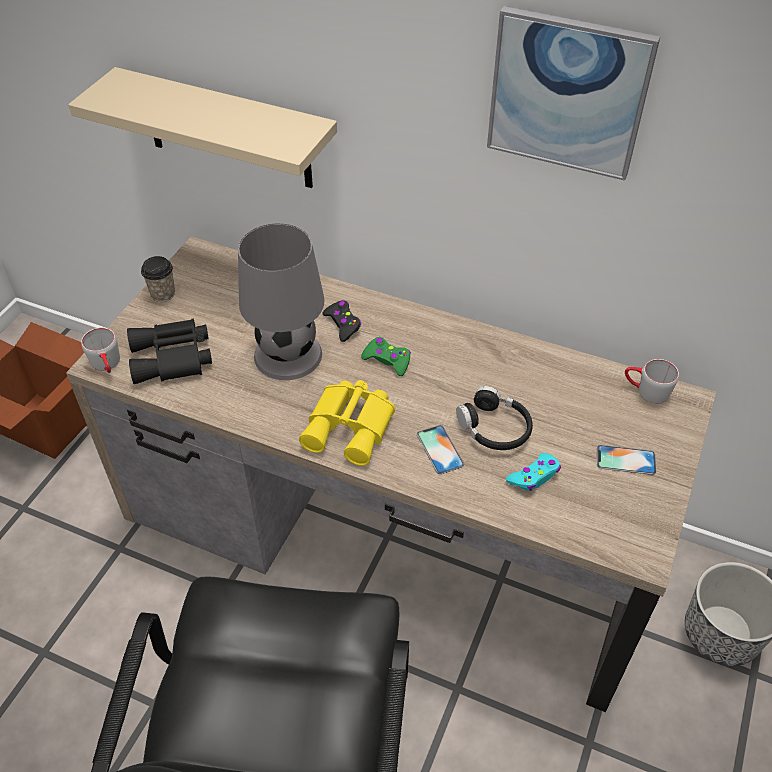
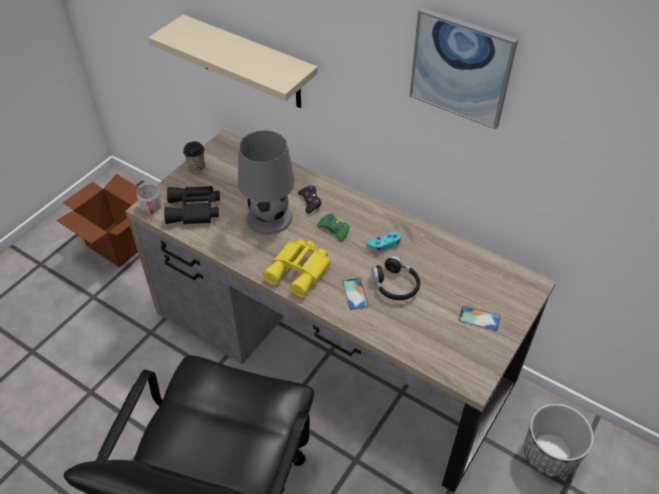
camera: 10 degrees right, 0 degrees up
(534, 476) = (413, 320): turquoise game controller -> turquoise game controller (384, 244)
(646, 391) = (506, 274): grey mug -> none

